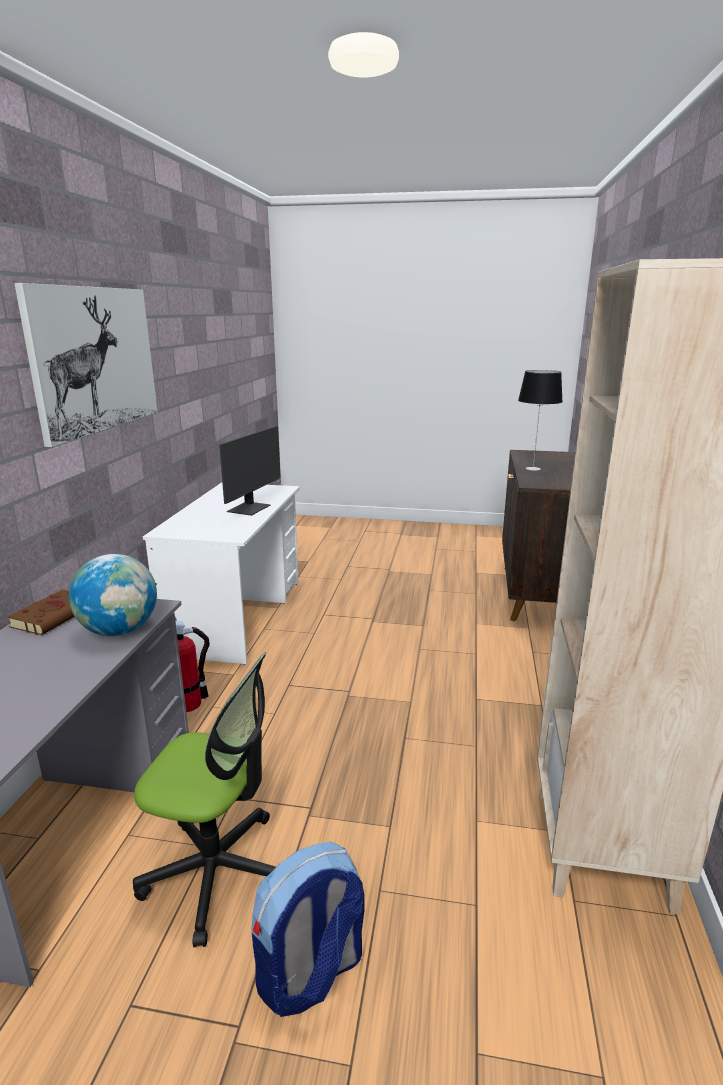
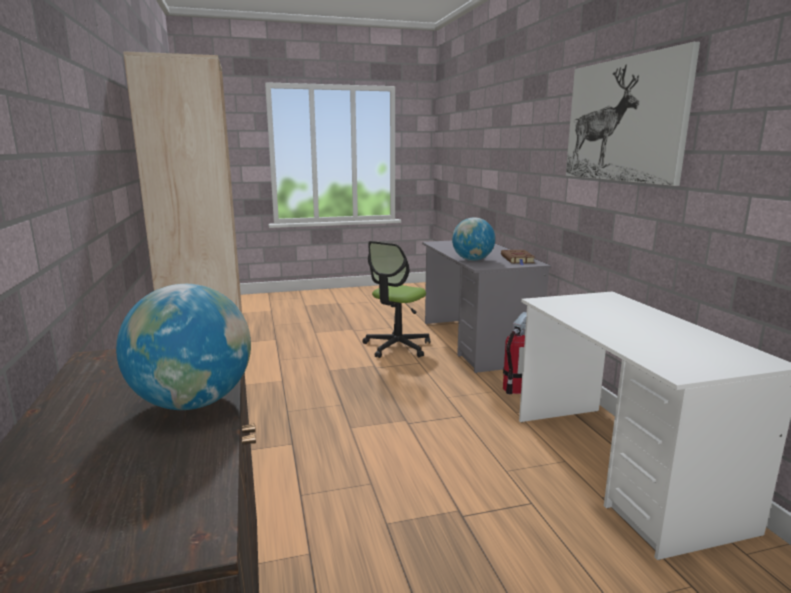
camera: 155 degrees right, 5 degrees down
(217, 871) = (397, 347): office chair -> office chair turned 45 degrees counterclockwise
(250, 508) = (614, 329): monitor -> none
(310, 974) = (338, 339): backpack -> none
(532, 468) = (193, 403): table lamp -> globe

